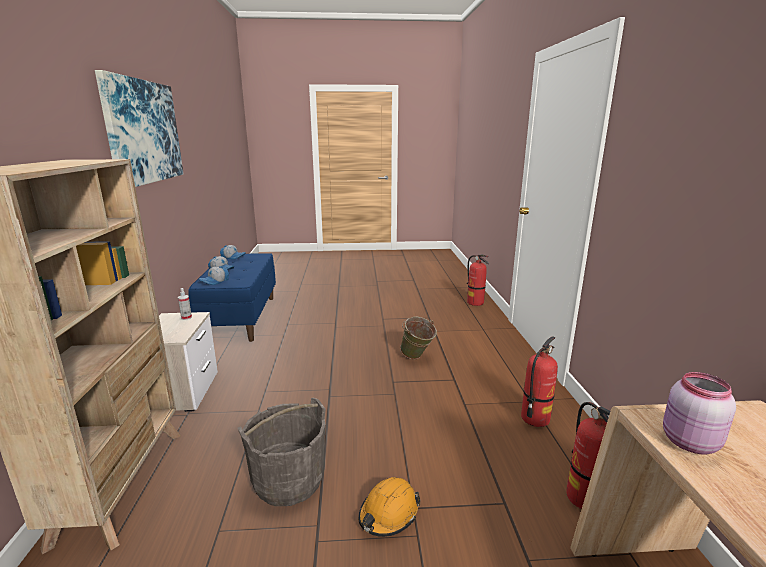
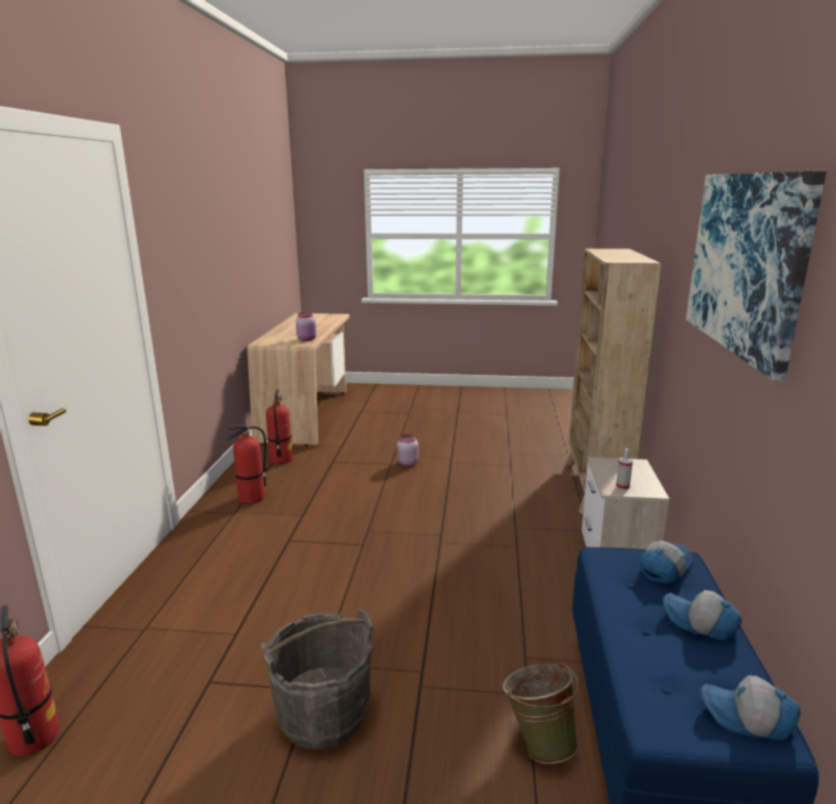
camera: 170 degrees left, 0 degrees up
(288, 480) = (472, 480): grey bucket -> grey bucket (323, 714)
(388, 514) = (407, 463): orange hard hat -> pink jar
(417, 358) = (310, 576): green bucket -> green bucket (539, 741)

